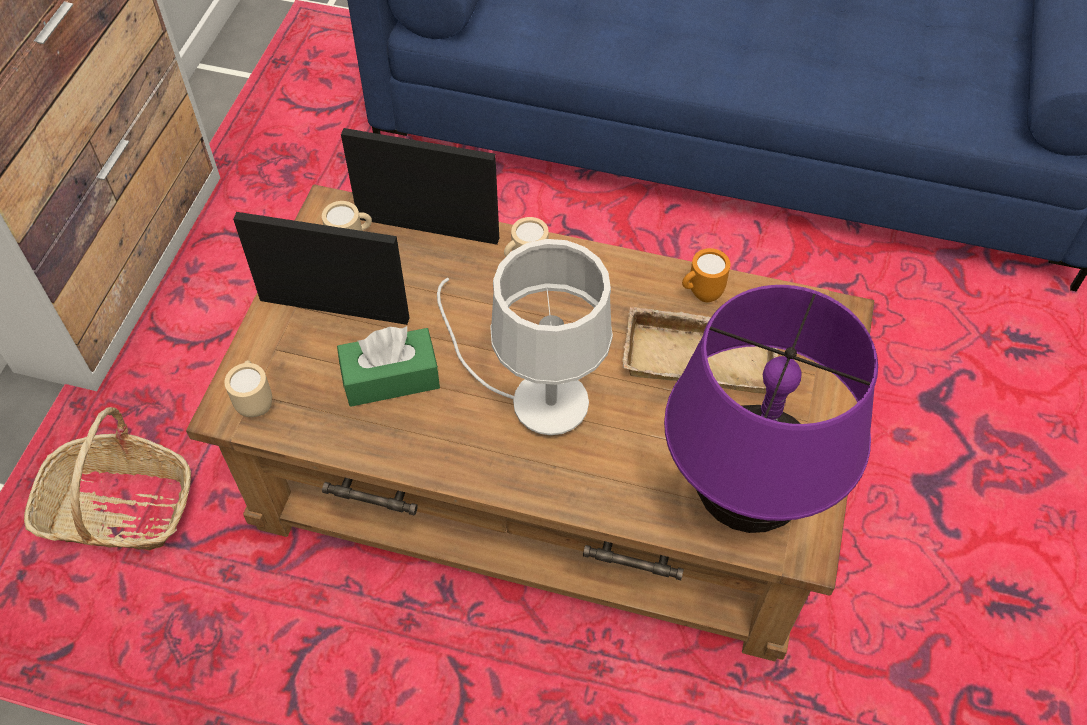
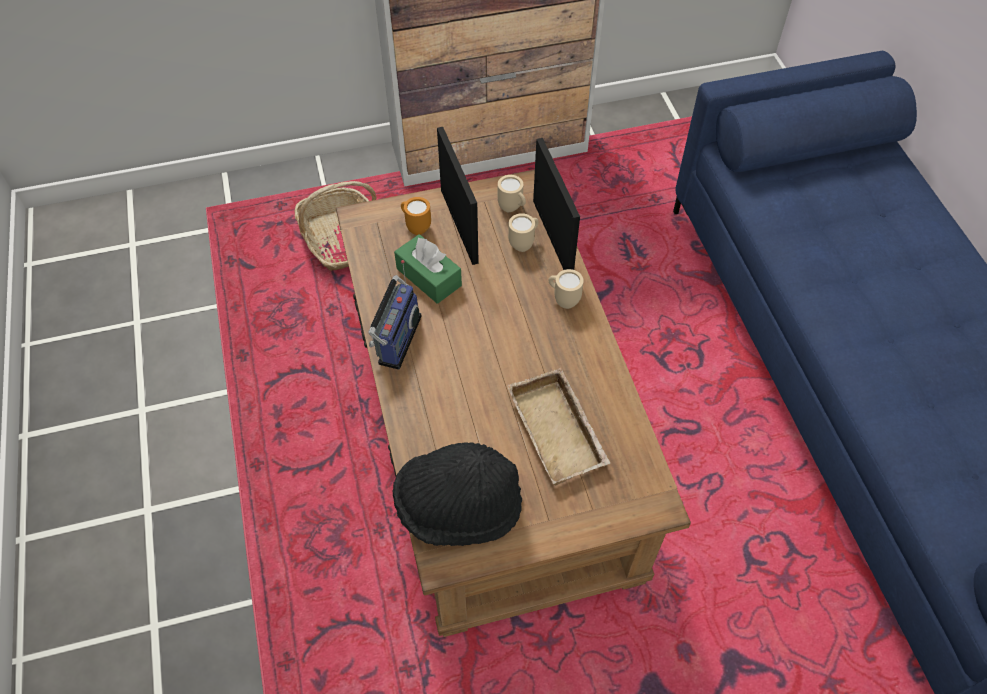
camera: 60 degrees right, 0 degrees up
(255, 402) = (372, 226): beige mug -> beige mug (524, 243)
(462, 457) = (396, 339): none -> radio
(532, 396) = (463, 353): white table lamp -> none
(700, 294) = (611, 409): orange mug -> orange mug (416, 227)
(745, 501) = (458, 508): purple table lamp -> black hat

